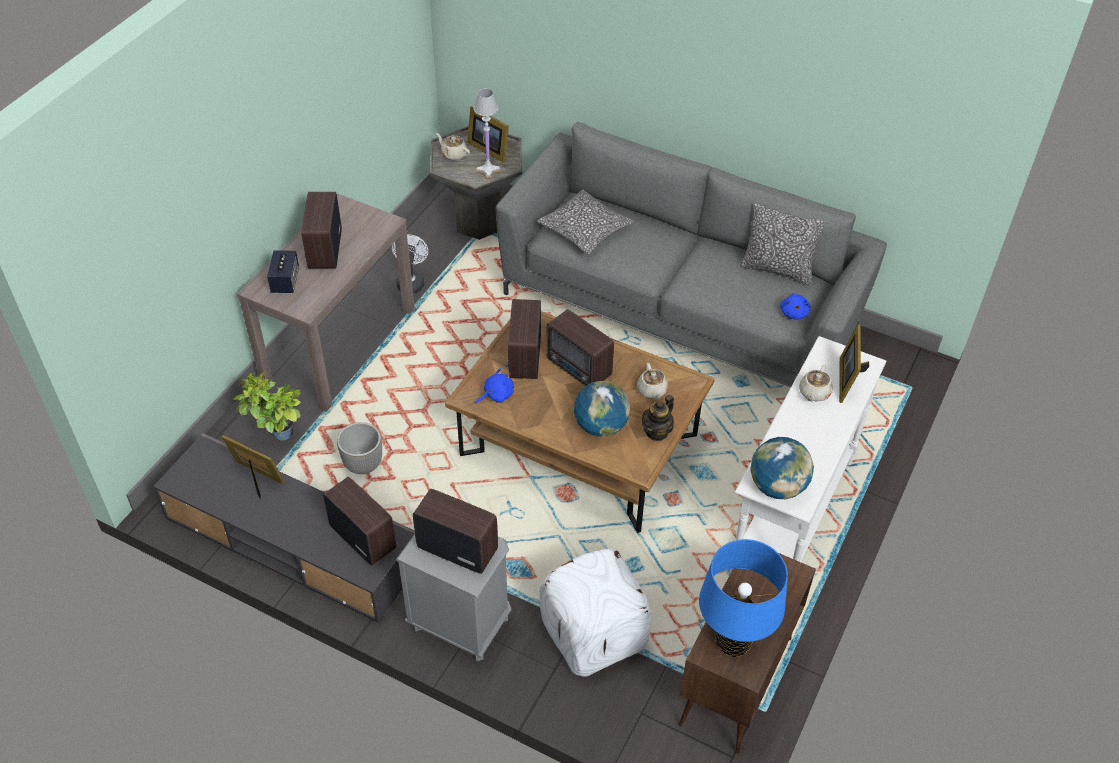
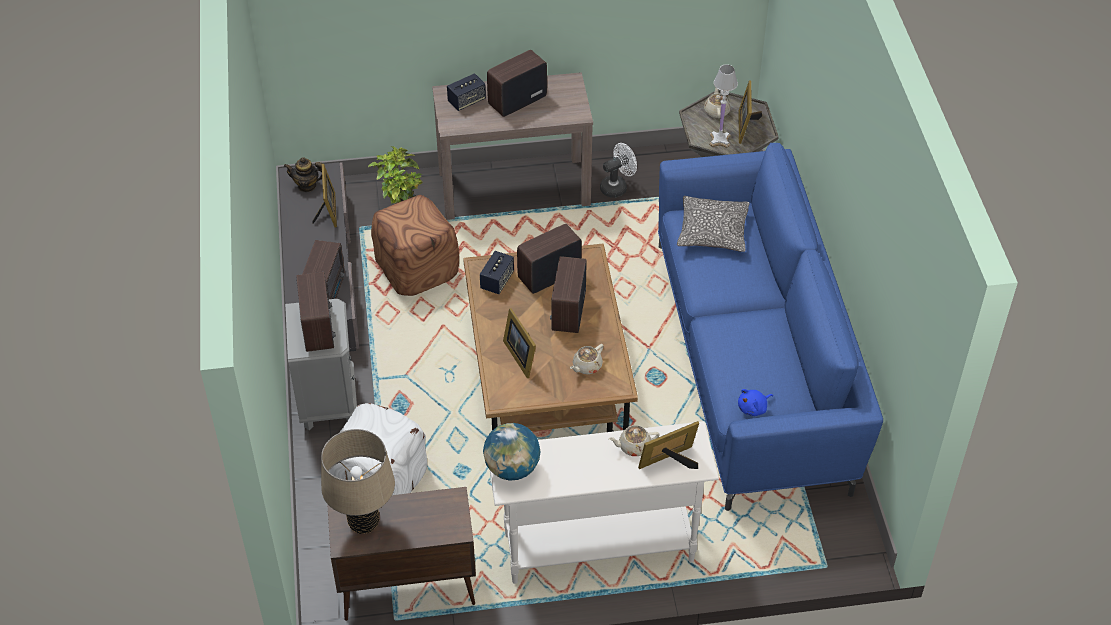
camera: 55 degrees right, 0 degrees up
(363, 464) = (417, 268): planter -> brown ottoman
(496, 395) = (497, 281): blue plush toy -> speaker
(600, 426) = (521, 355): globe -> picture frame
(657, 432) = (546, 391): teapot -> teapot (307, 185)
(679, 312) = (752, 363): grey sofa -> blue sofa
(733, 642) = (363, 522): blue table lamp -> beige table lamp
(777, 269) = (794, 372): pillow -> none

